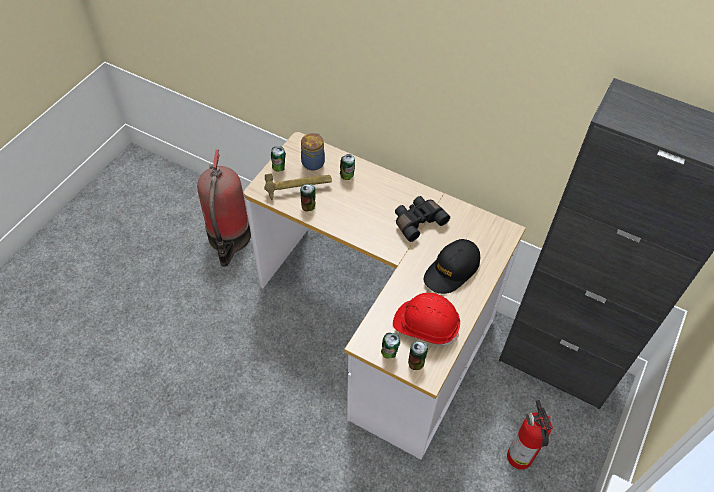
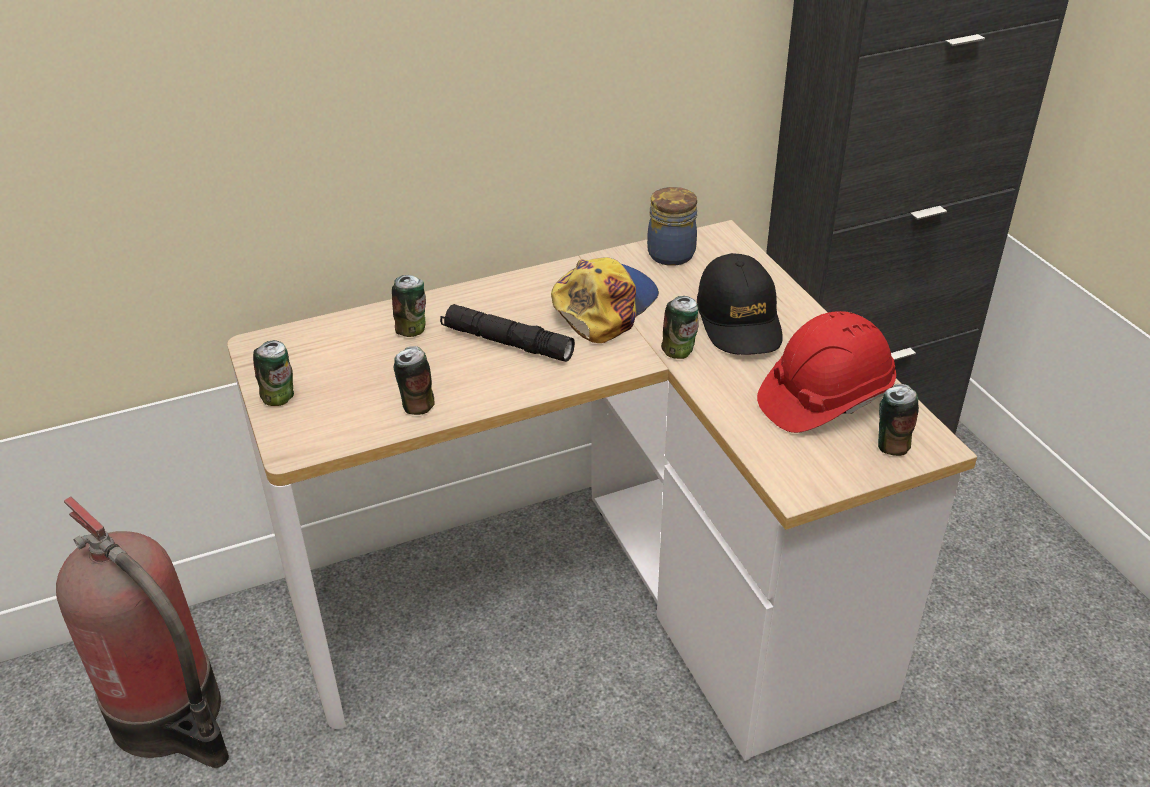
camera: 50 degrees left, 15 degrees down
(298, 190) = (364, 399): hammer -> none
(313, 162) = (328, 351): jar -> jar (669, 253)
(366, 207) = (507, 342): none -> black flashlight
(389, 353) = (845, 466): can -> can (679, 352)
(418, 221) = (603, 305): black binoculars -> cap
(520, 459) = (974, 579): fire extinguisher -> none

